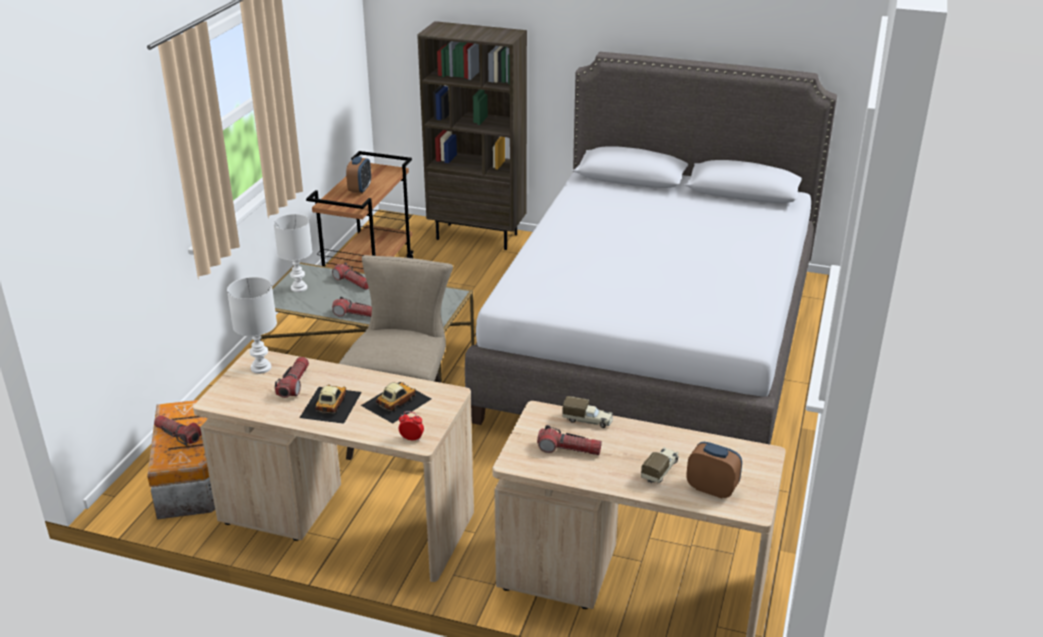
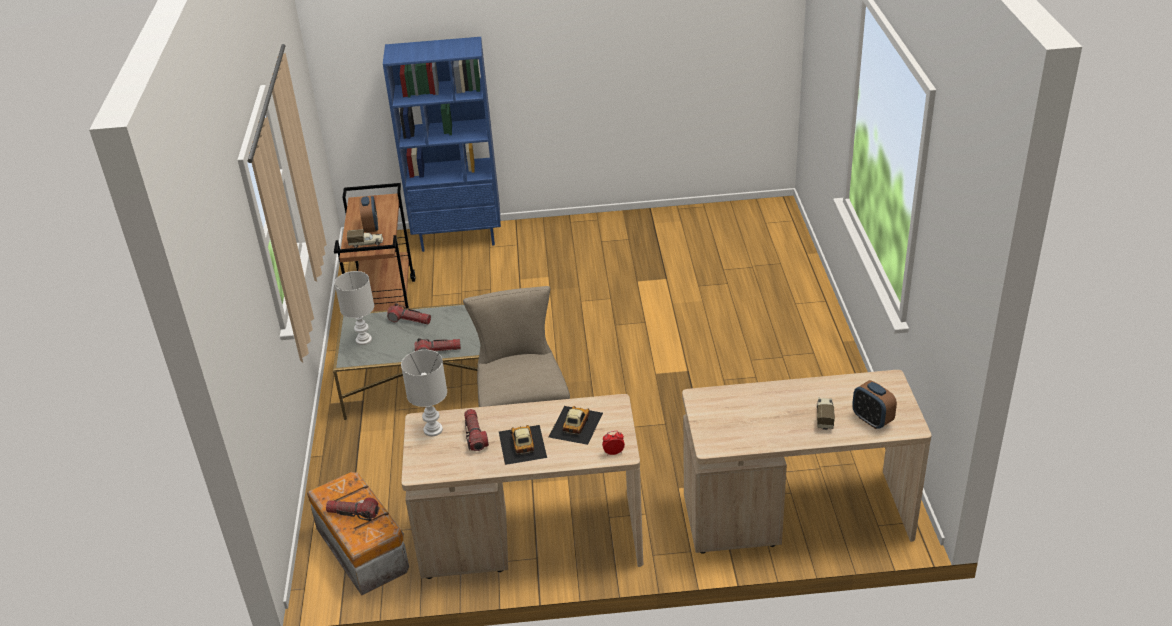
camera: 20 degrees left, 5 degrees up
(478, 236) = (459, 238): brown bookcase -> blue bookcase
(569, 450) = (744, 422): flashlight -> none
(588, 420) = (741, 392): toy truck -> toy truck (366, 243)
(653, 341) = (680, 298): grey bed -> none
(712, 489) = (872, 420): alarm clock -> alarm clock turned 135 degrees counterclockwise

